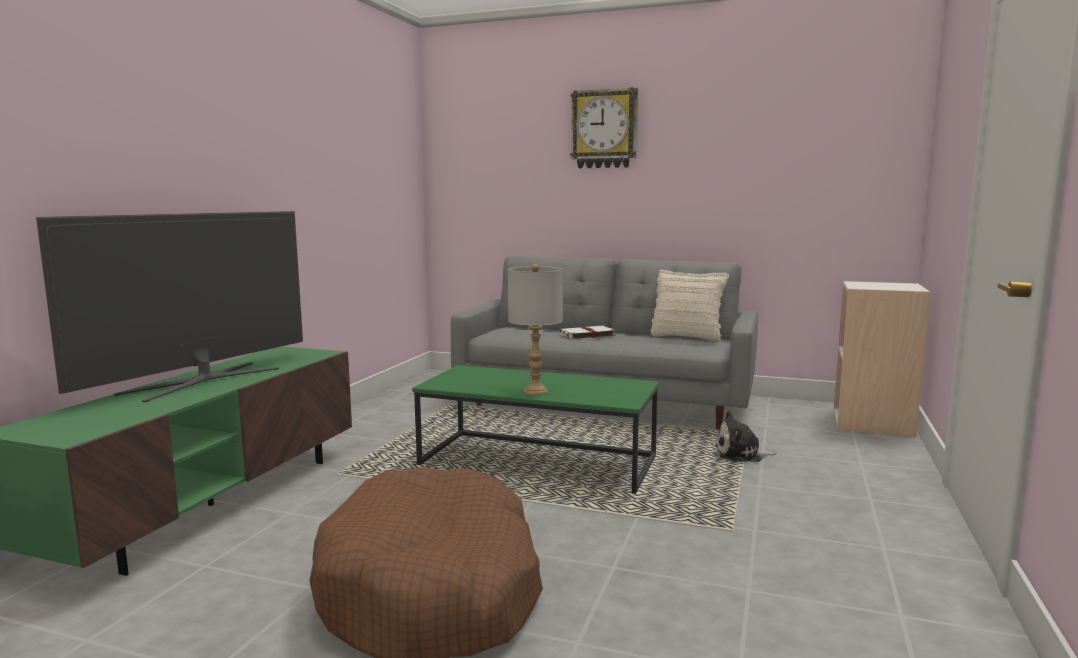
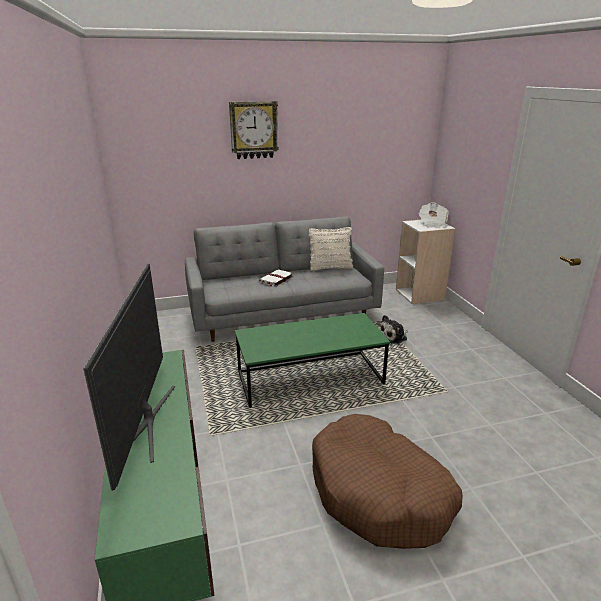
camera: 35 degrees left, 15 degrees up
(535, 391) = (320, 343): grey table lamp -> none
(895, 285) = (432, 223): none -> newspaper

